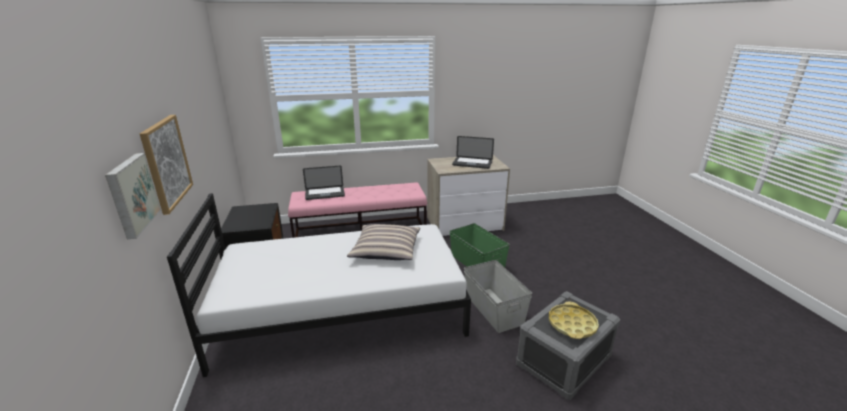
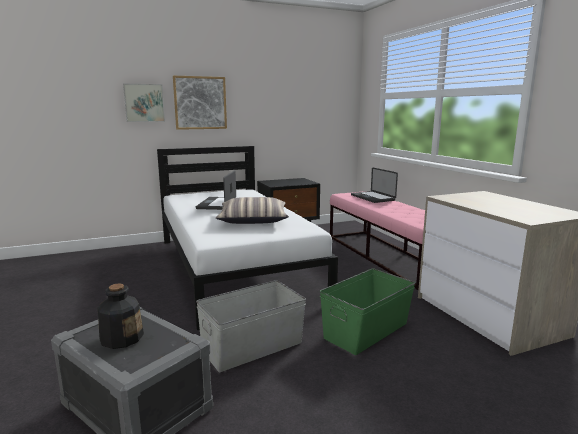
camera: 80 degrees right, 10 degrees down
(472, 163) = (507, 206): laptop -> laptop (217, 204)
(572, 324) = (121, 338): yellow tray -> bottle

